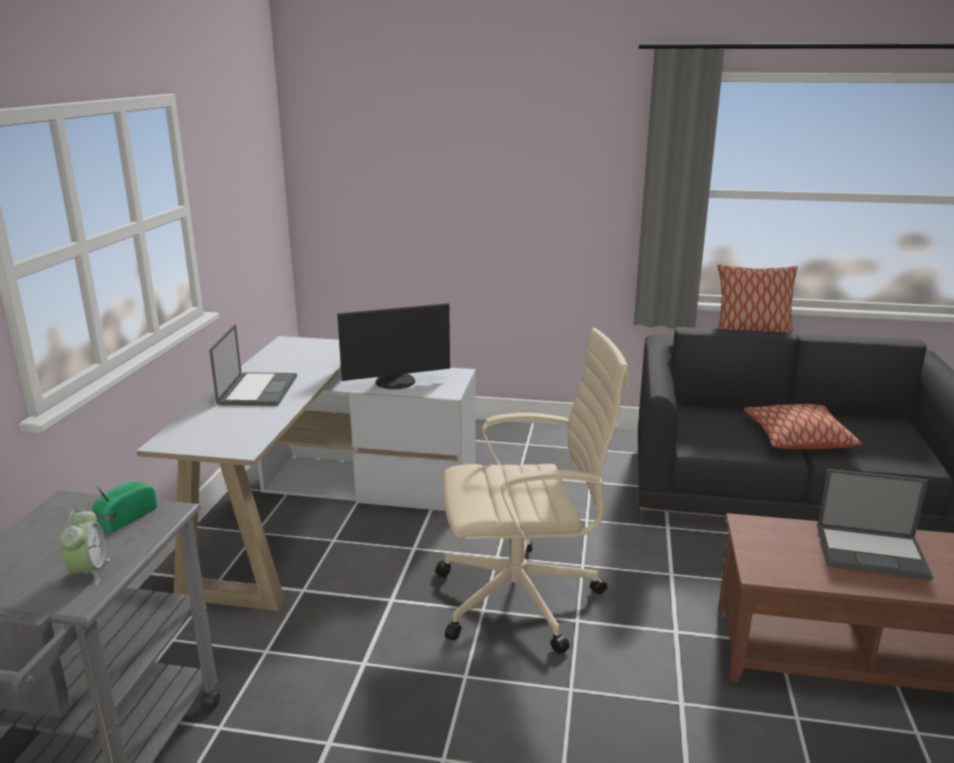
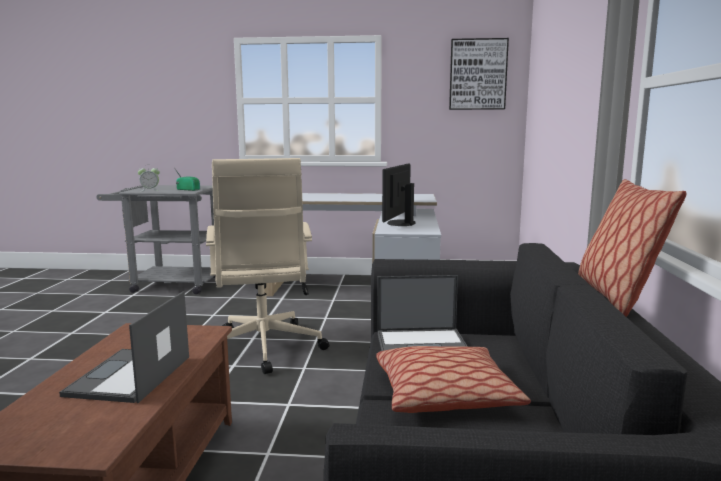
camera: 85 degrees right, 10 degrees down
(255, 148) = (478, 74): none -> picture
(258, 389) = (340, 196): laptop -> laptop (422, 344)
(396, 382) = (399, 223): monitor -> monitor turned 45 degrees clockwise

